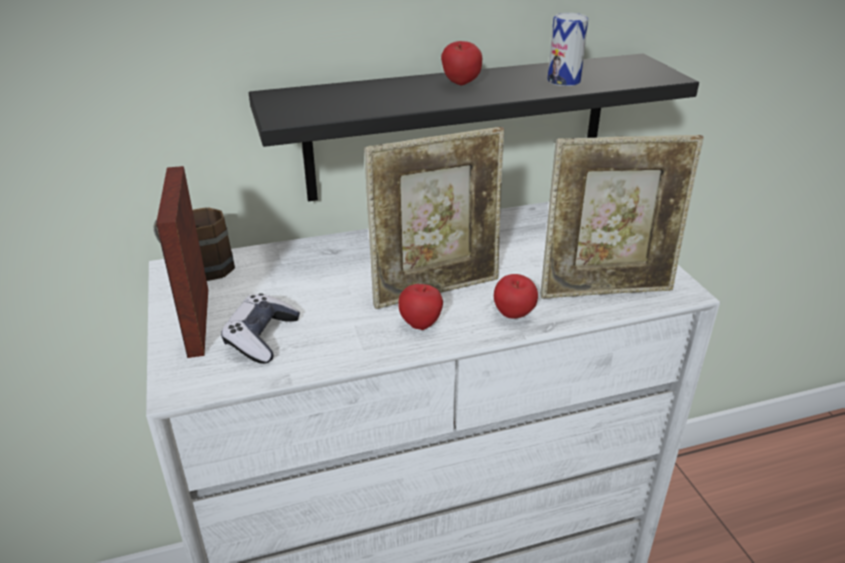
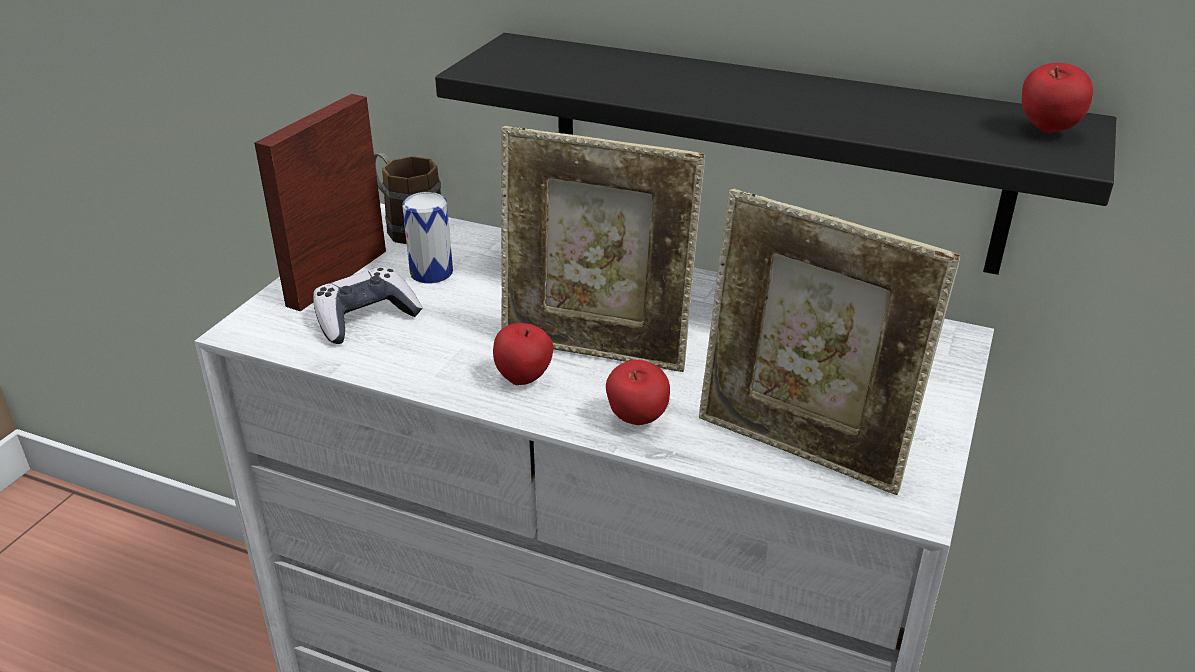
camera: 40 degrees right, 0 degrees up
(460, 84) = (740, 87): apple -> apple (1046, 131)
(563, 81) = (889, 120): can -> can (431, 273)

